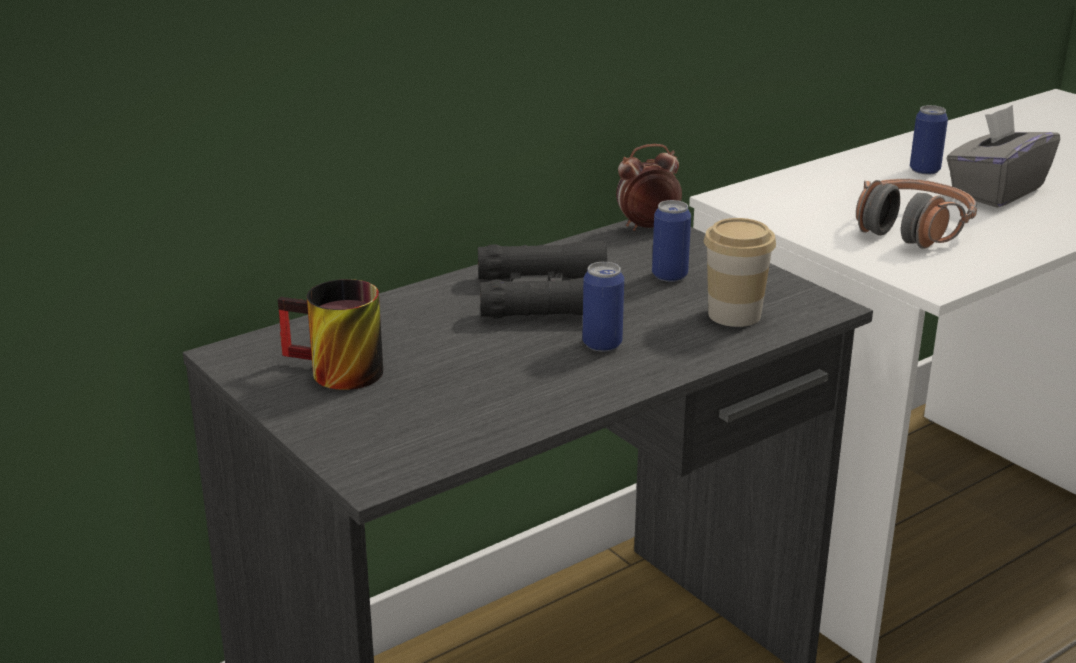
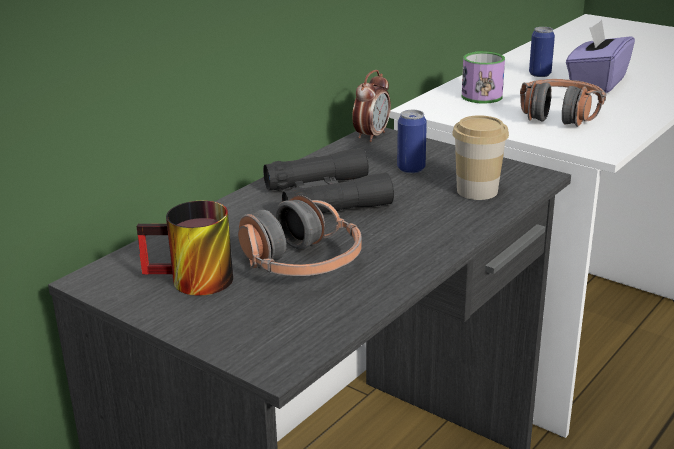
camera: 15 degrees left, 0 degrees up
(467, 371) = (301, 264): none -> headphones
(602, 344) = (393, 227): can -> none
(647, 227) = (371, 136): alarm clock -> alarm clock turned 150 degrees clockwise
(824, 188) = (480, 93): none -> mug
(996, 191) = (596, 83): grey tissue box -> purple tissue box

